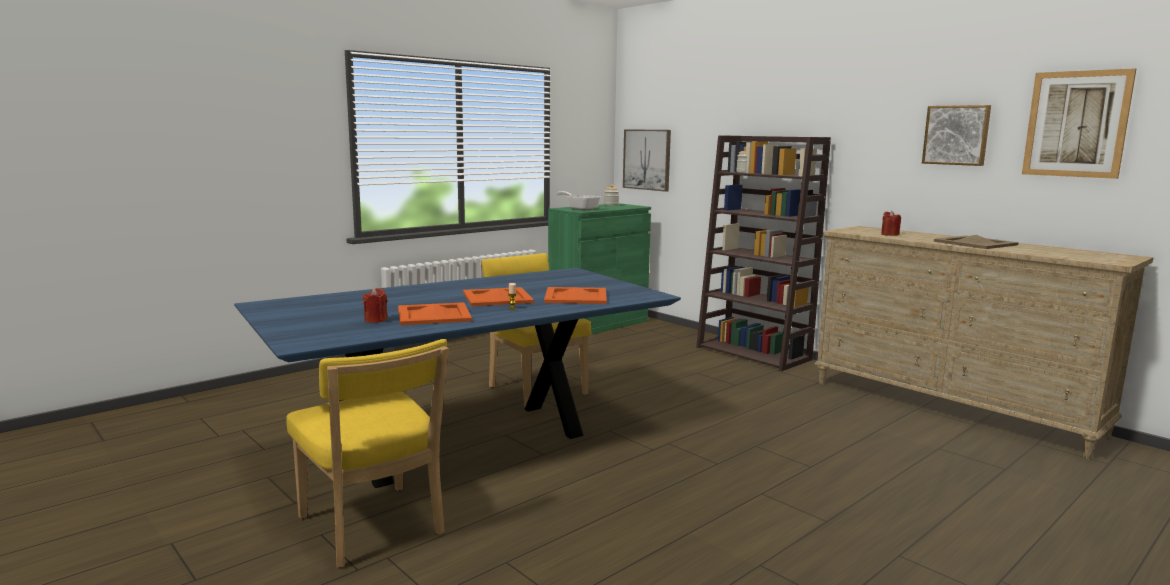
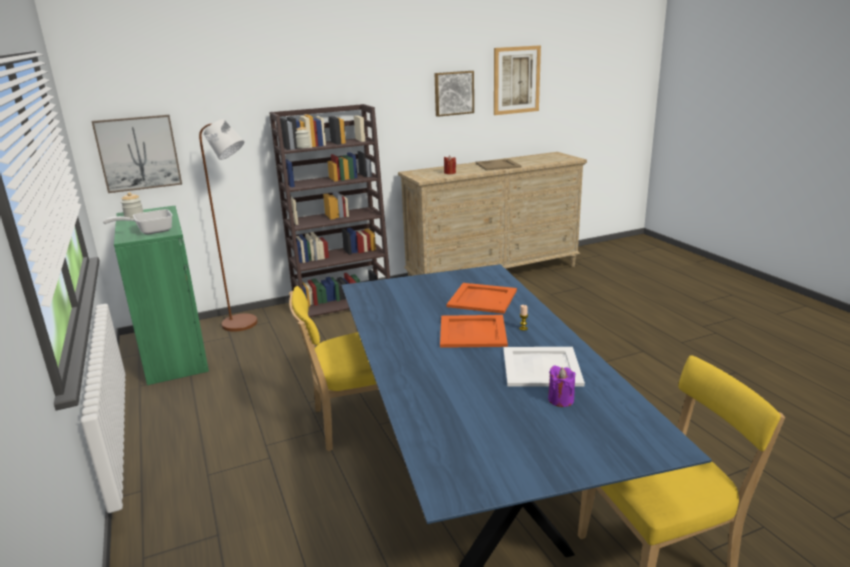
camera: 70 degrees left, 10 degrees up
(376, 320) = (561, 400): red candle -> purple candle
(434, 314) = (540, 366): orange tray -> white tray
(666, 332) = (245, 324): none -> brown floor lamp

